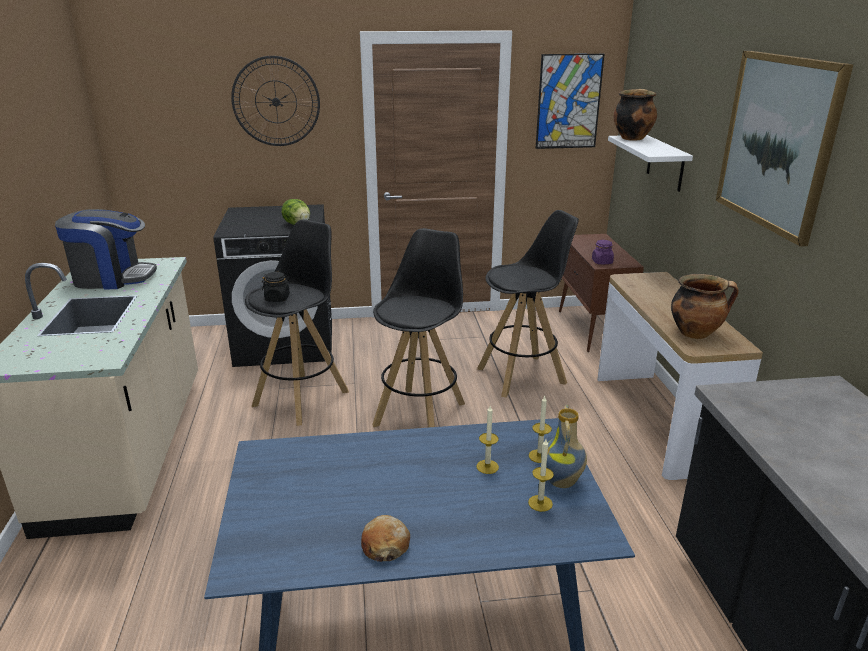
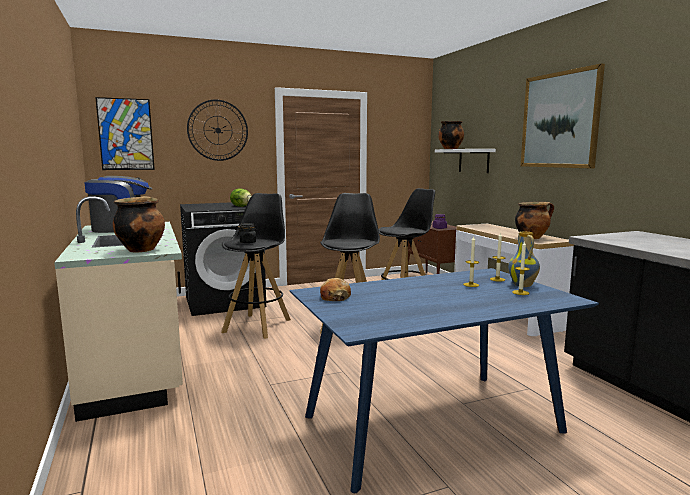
camera: 15 degrees left, 15 degrees down
(83, 352) = (141, 250): none -> cooking pot
(385, 545) = (445, 313): bread -> bread (335, 297)
(568, 102) = (401, 137): picture -> picture (126, 134)

